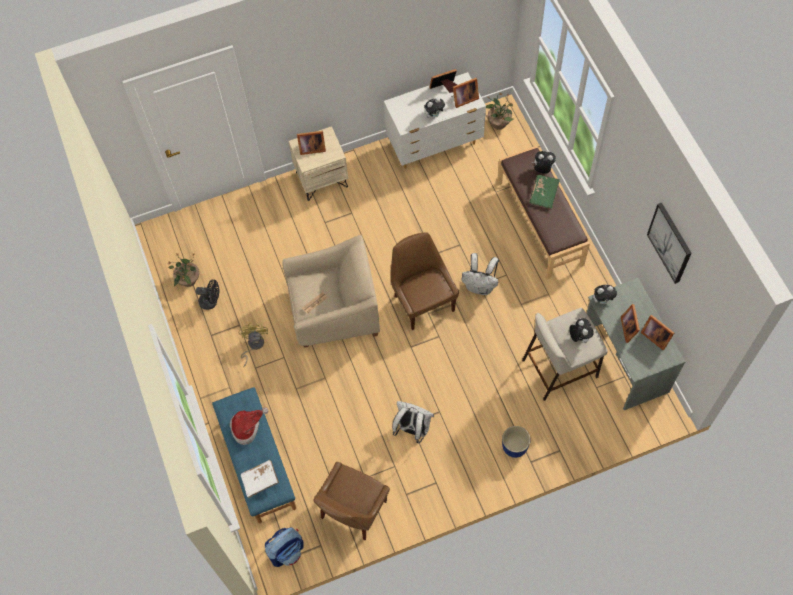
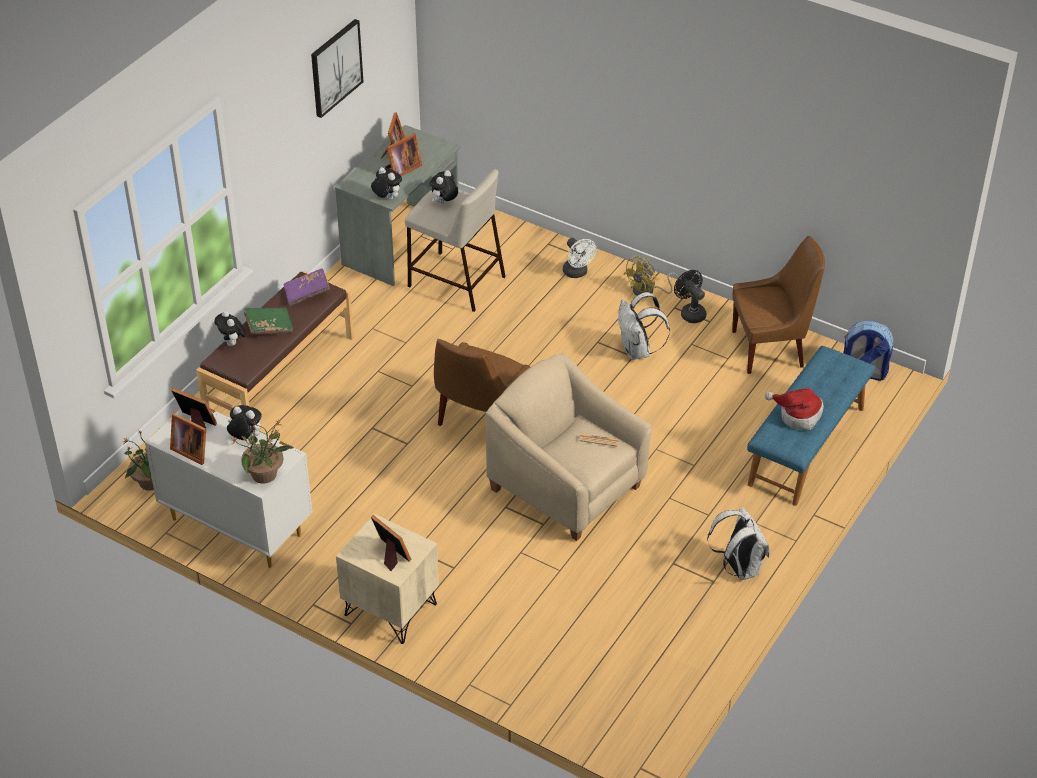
camera: 130 degrees left, 20 degrees down
(188, 280) = (667, 653): potted plant -> potted plant (265, 474)
(211, 301) = (671, 610): black fan -> black fan (690, 313)
(253, 345) = (684, 533): yellow fan -> yellow fan (648, 291)
(260, 480) = (837, 373): white book -> none
(480, 286) = (413, 384): white backpack -> white backpack (739, 568)
(515, 447) = (577, 273): blue planter -> white fan
(561, 230) = (307, 293): none -> purple book

